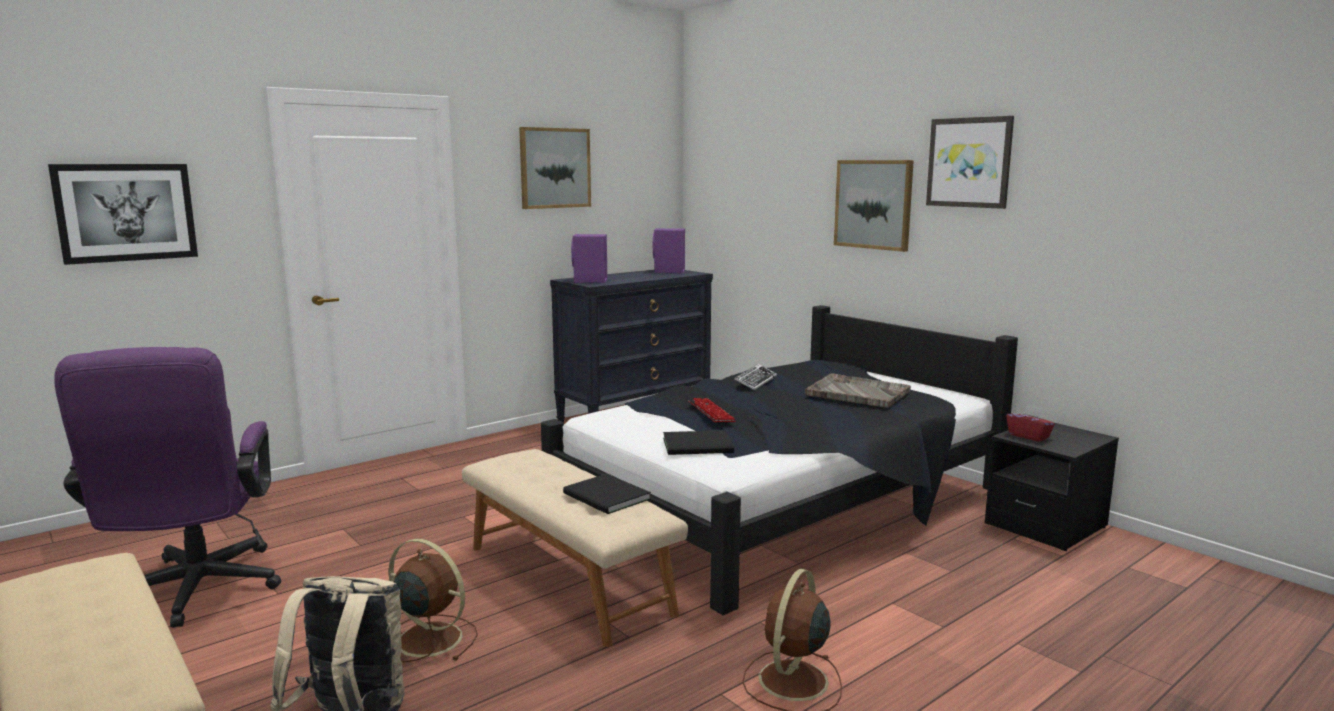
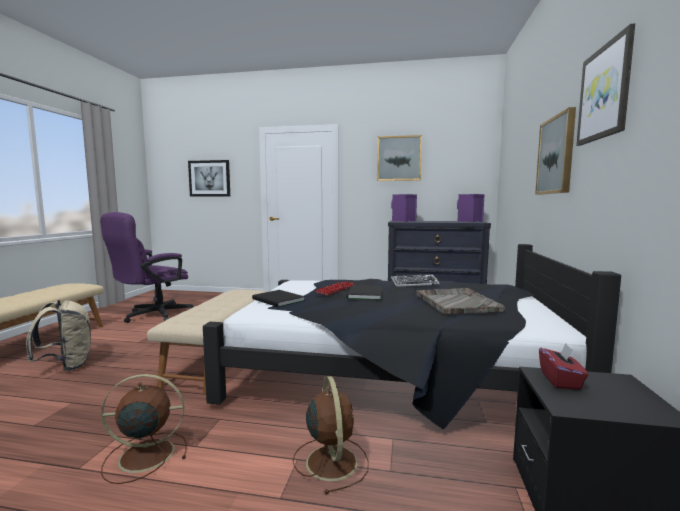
camera: 50 degrees right, 5 degrees down
(427, 639) = (140, 354): brown fan -> brown fan (331, 461)
(606, 497) = (209, 312): black book -> black book (364, 294)

